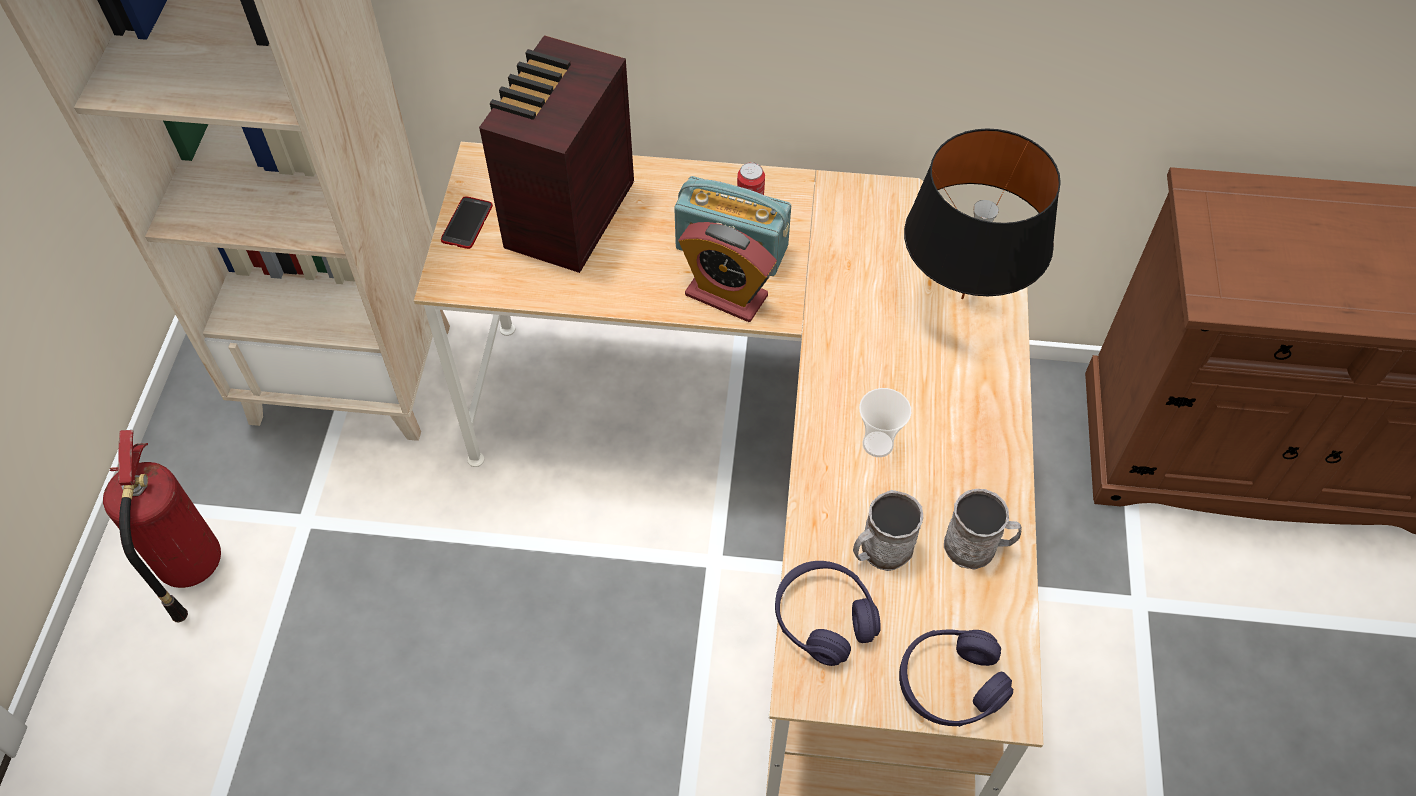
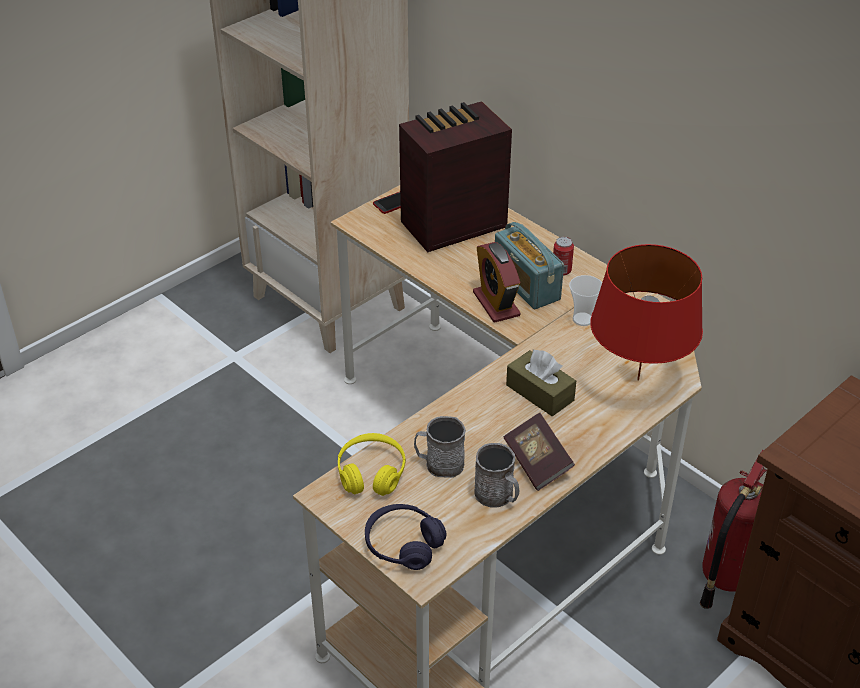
camera: 40 degrees right, 15 degrees down
(189, 567) = (160, 344): fire extinguisher -> fire extinguisher (724, 577)
(824, 618) = (371, 473): purple headphones -> yellow headphones
(878, 444) = (498, 417): cup -> cup (582, 319)
(887, 382) = (540, 393): none -> brown tissue box
(962, 298) = (638, 379): black table lamp -> red table lamp
(972, 473) = (537, 462): none -> book

